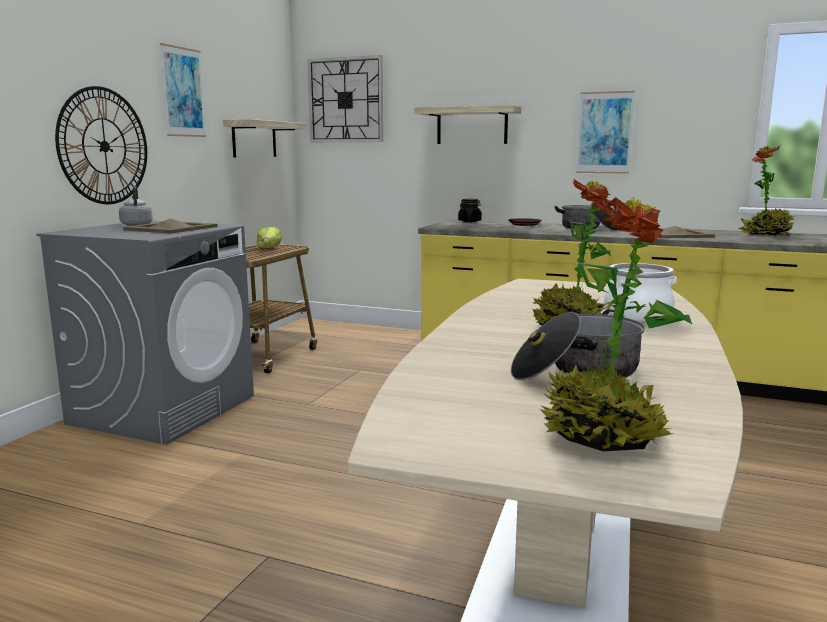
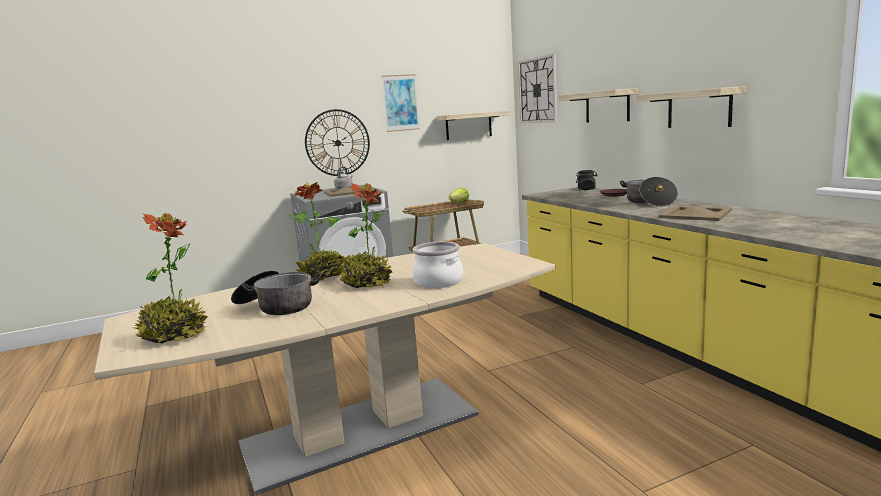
camera: 45 degrees right, 0 degrees up
(604, 133) = (699, 108): picture -> shelf
(766, 234) = (801, 221): potted plant -> potted plant (325, 276)

